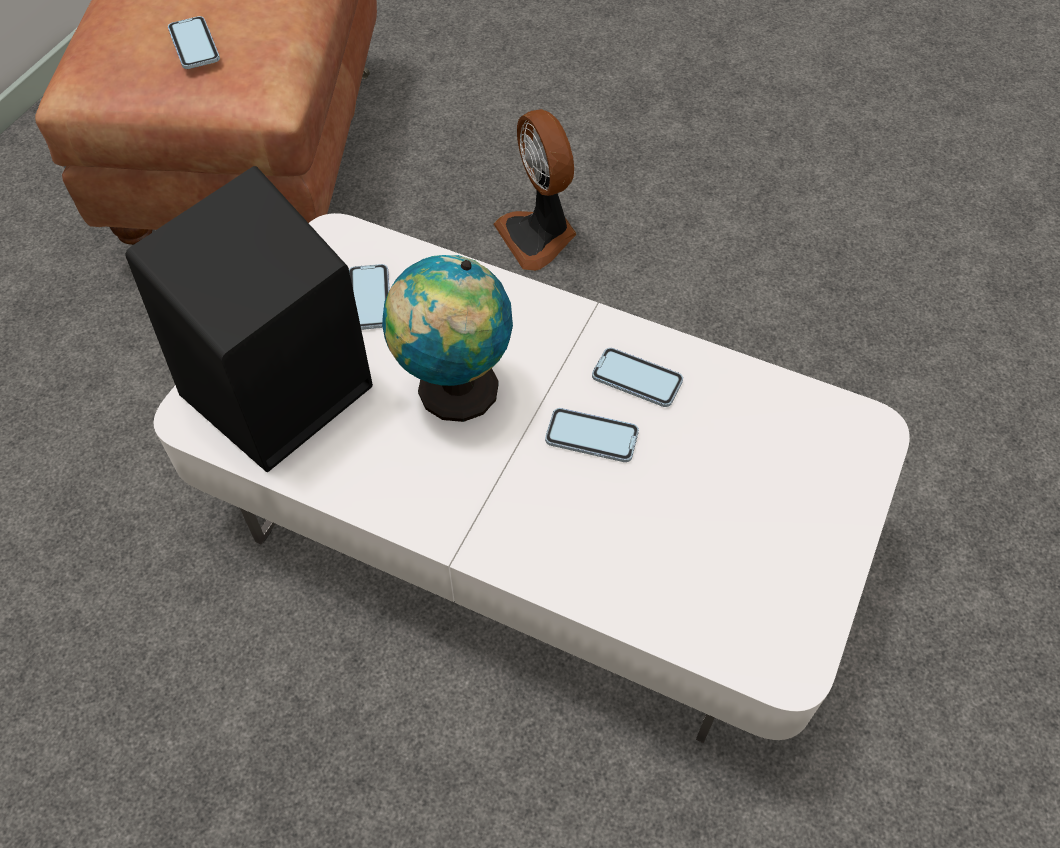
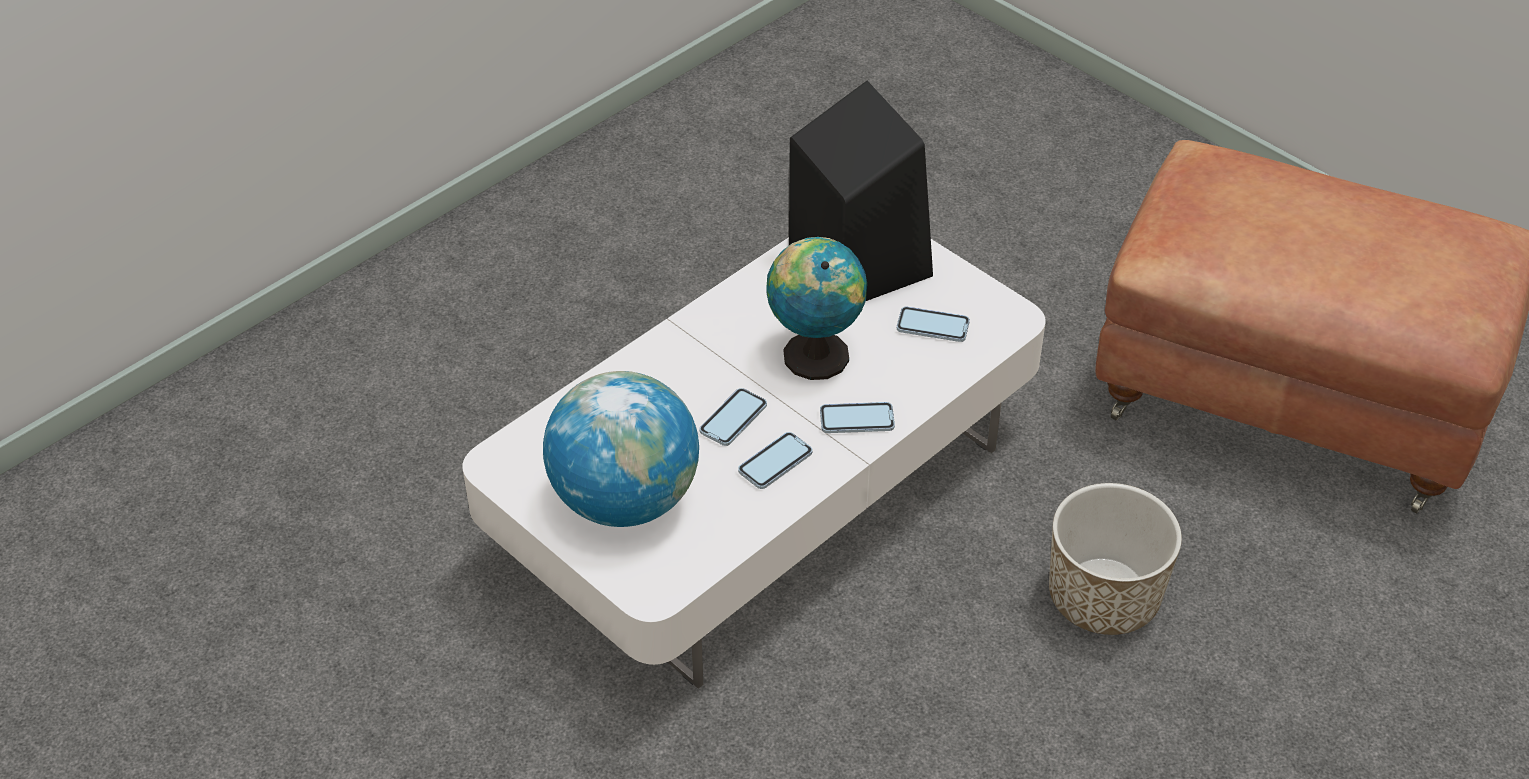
camera: 110 degrees right, 10 degrees down
(194, 45) = (1221, 214): phone -> phone (857, 420)
(539, 236) = (1103, 597): fan -> planter
(764, 500) = (625, 499): none -> globe

